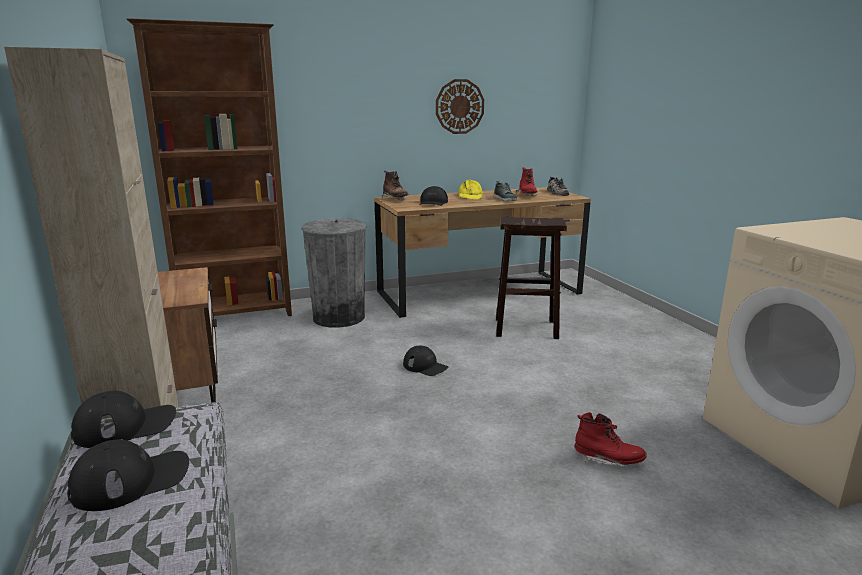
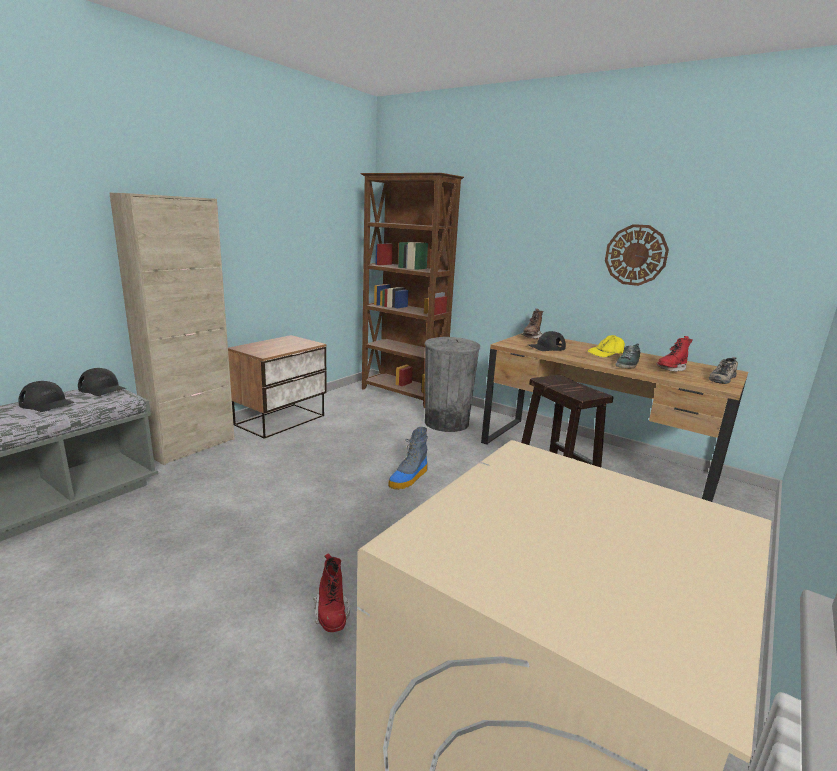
camera: 55 degrees right, 0 degrees up
(425, 366) = (409, 478): black cap -> boot

